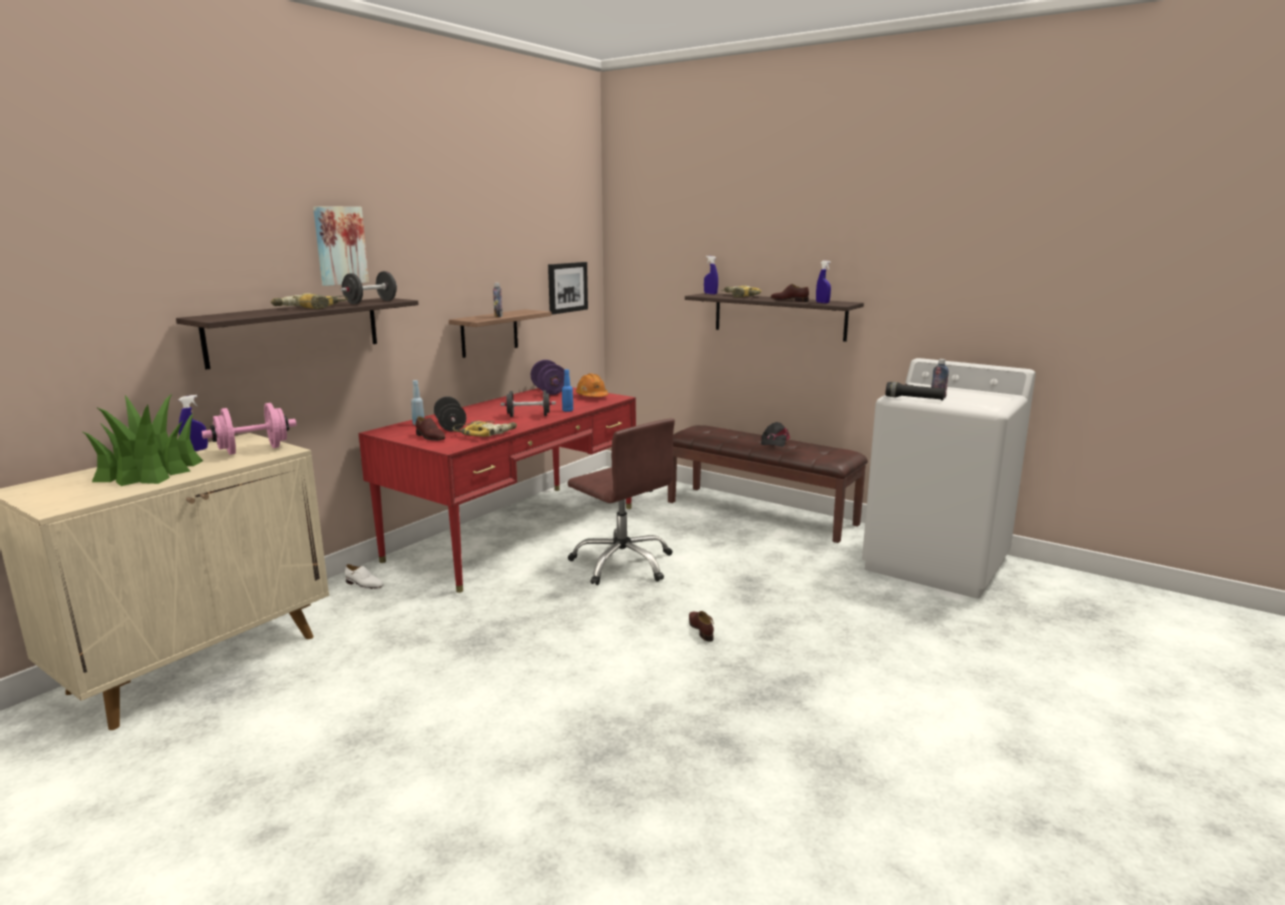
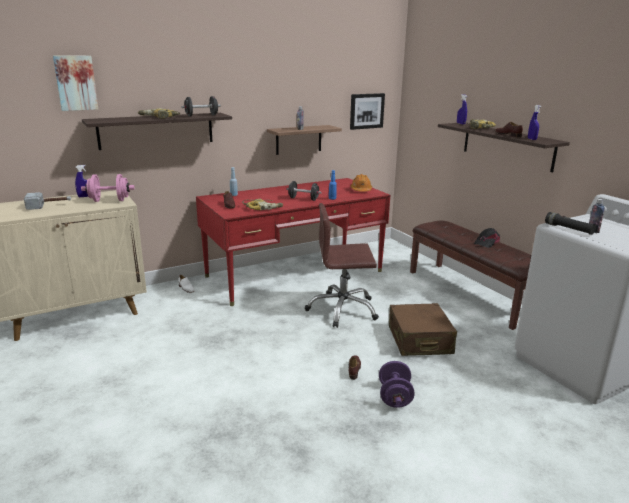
camera: 25 degrees right, 5 degrees up
(149, 471) = (49, 206): potted plant -> hammer
(339, 245) = (189, 78): picture -> picture (75, 83)
(450, 426) = (249, 199): black dumbbell -> none
(549, 391) = (338, 183): purple dumbbell -> purple dumbbell (394, 397)
(623, 563) = (342, 309): brown office chair -> brown office chair turned 105 degrees clockwise
(748, 577) = (419, 340): none -> brown suitcase

